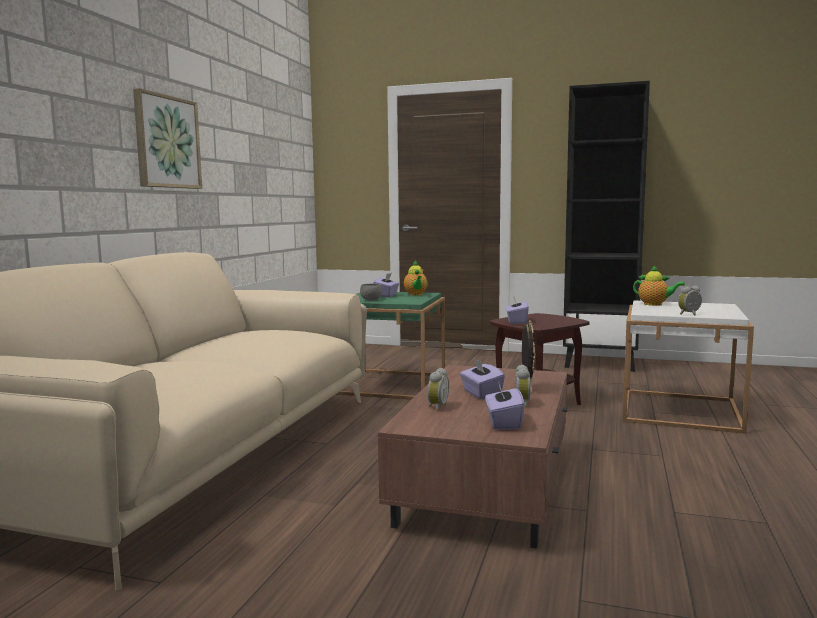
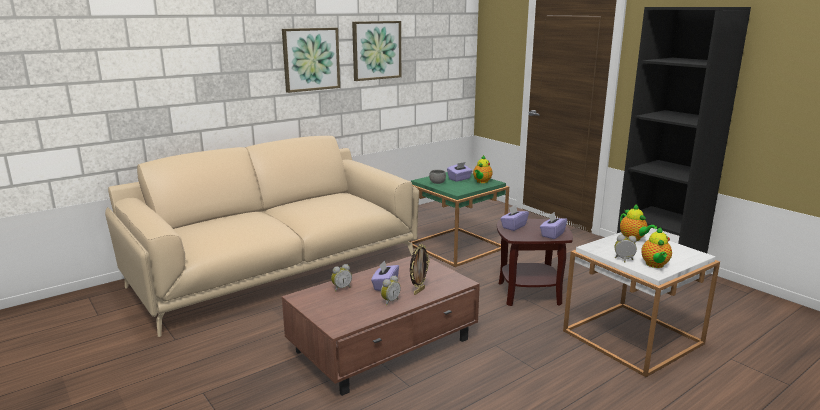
camera: 35 degrees right, 10 degrees up
(232, 144) = (376, 50): none -> picture
(503, 423) = (349, 313): purple tissue box -> purple tissue box (552, 234)
(718, 313) = (655, 265): none -> teapot

